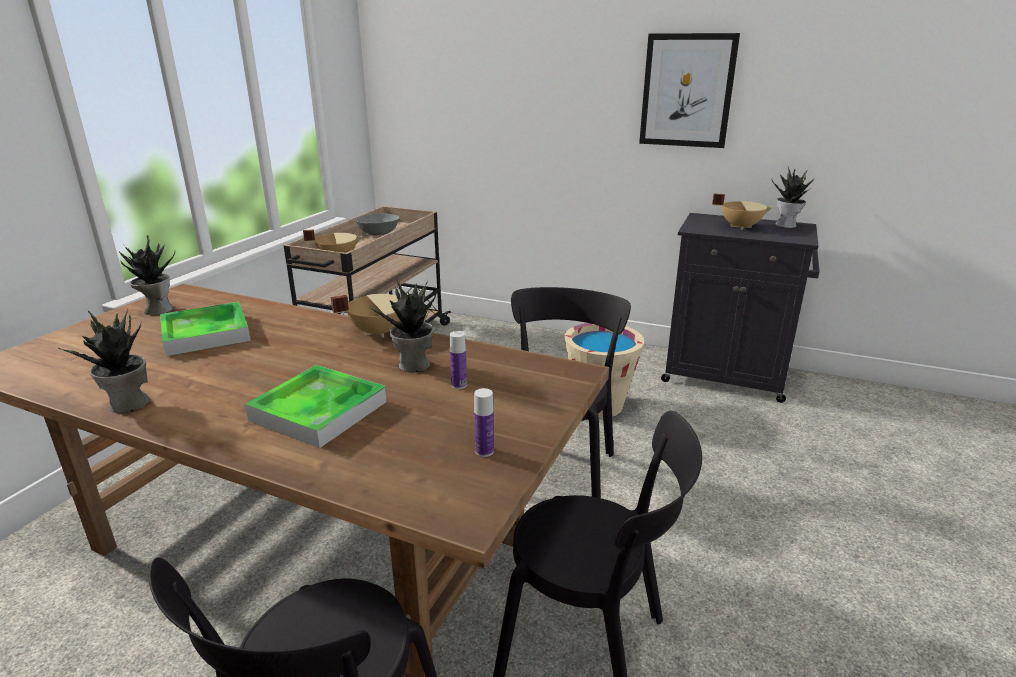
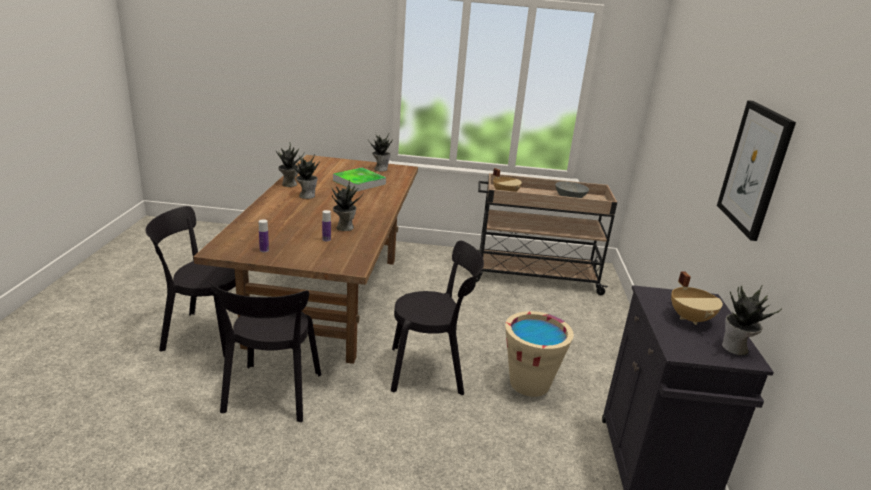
camera: 70 degrees right, 0 degrees up
(224, 388) = (306, 195): none -> potted plant
(319, 411) = (292, 215): tray -> none
(377, 331) = (381, 214): beige cooking pot -> none

